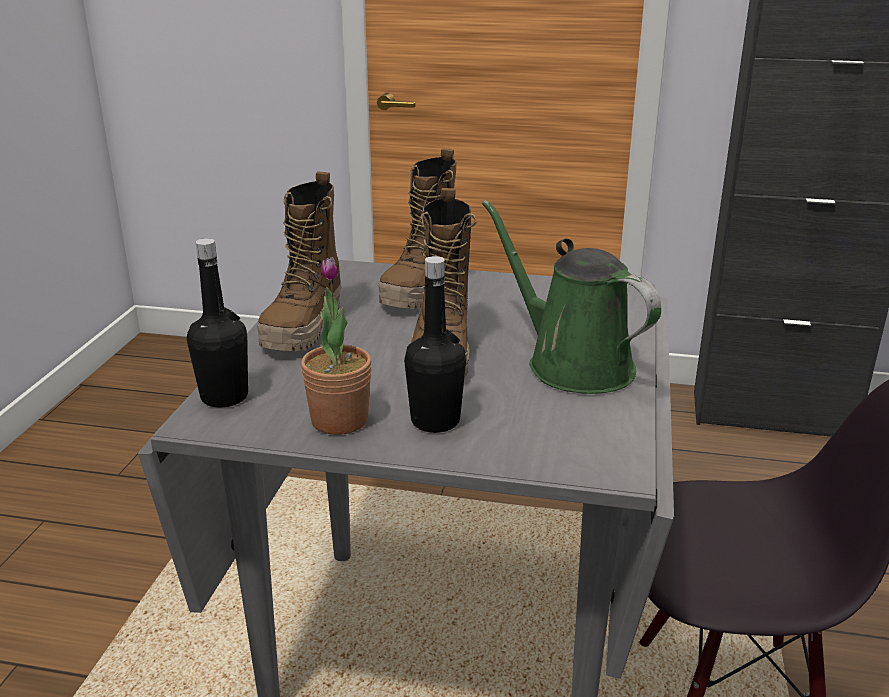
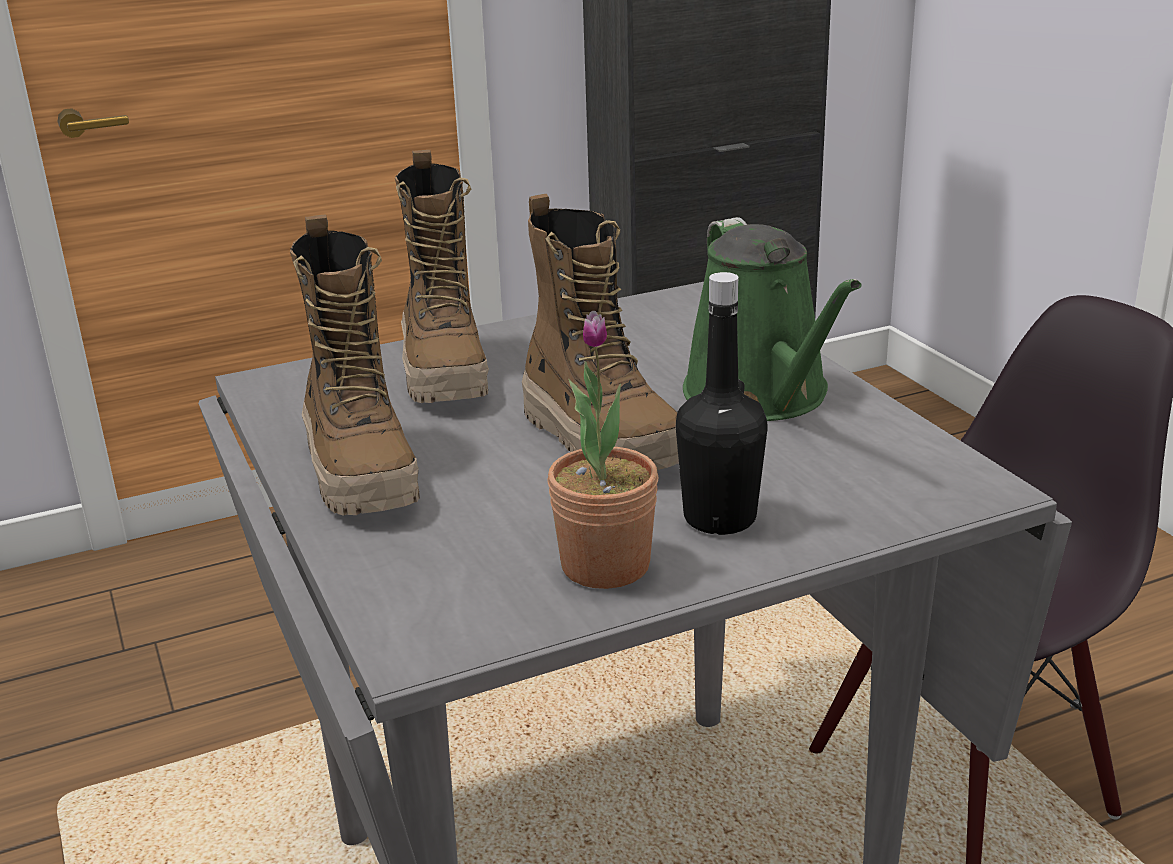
camera: 35 degrees left, 0 degrees up
(224, 397) = (396, 602): black bottle -> none
(572, 364) = (762, 397): green watering can -> green watering can turned 120 degrees counterclockwise

